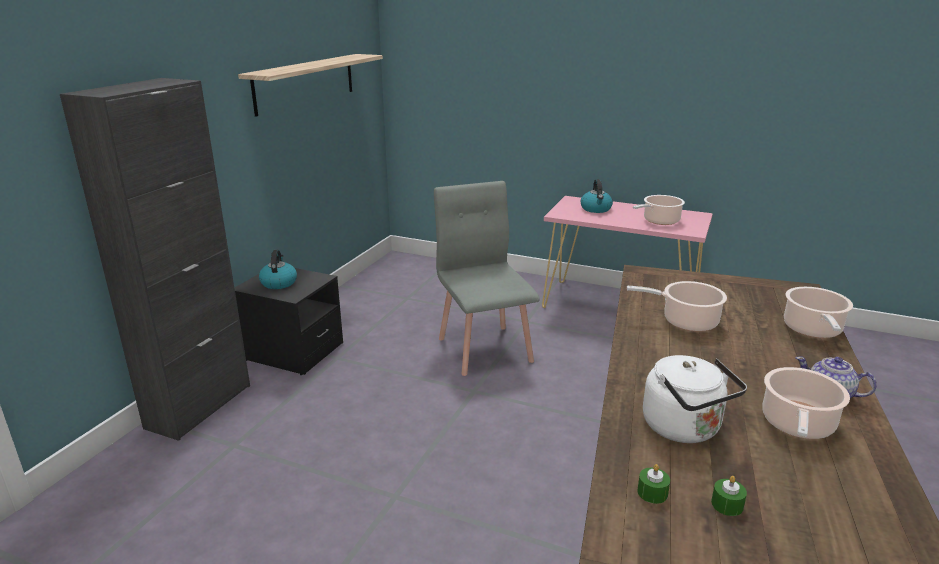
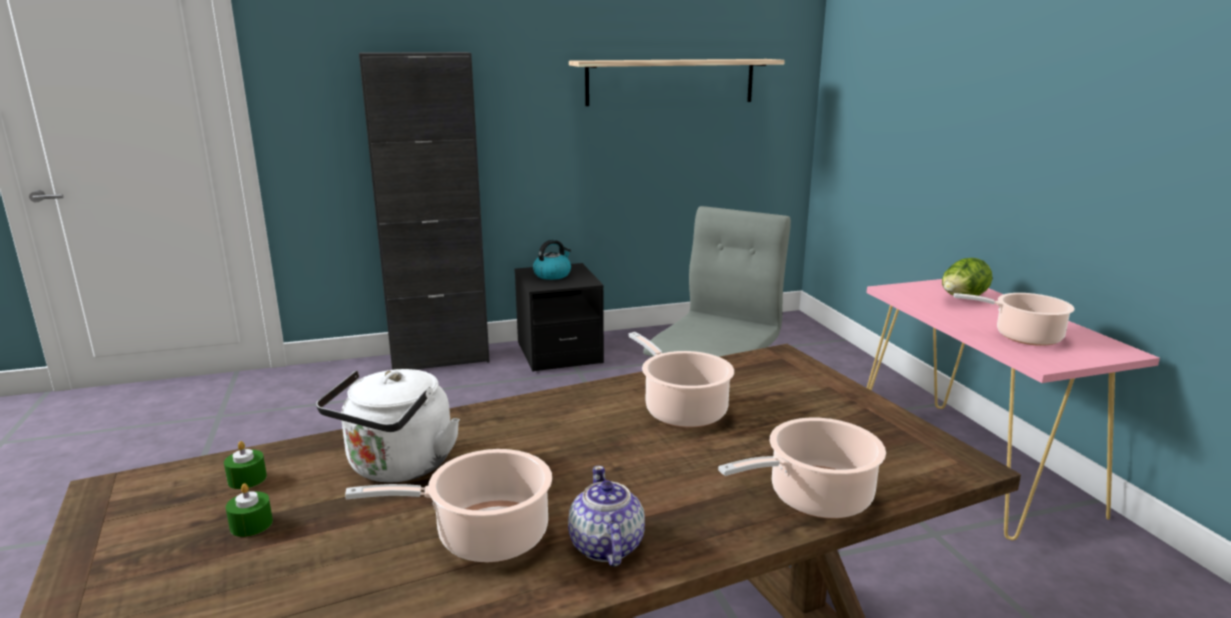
camera: 50 degrees right, 5 degrees down
(596, 209) = (962, 299): kettle -> lettuce

